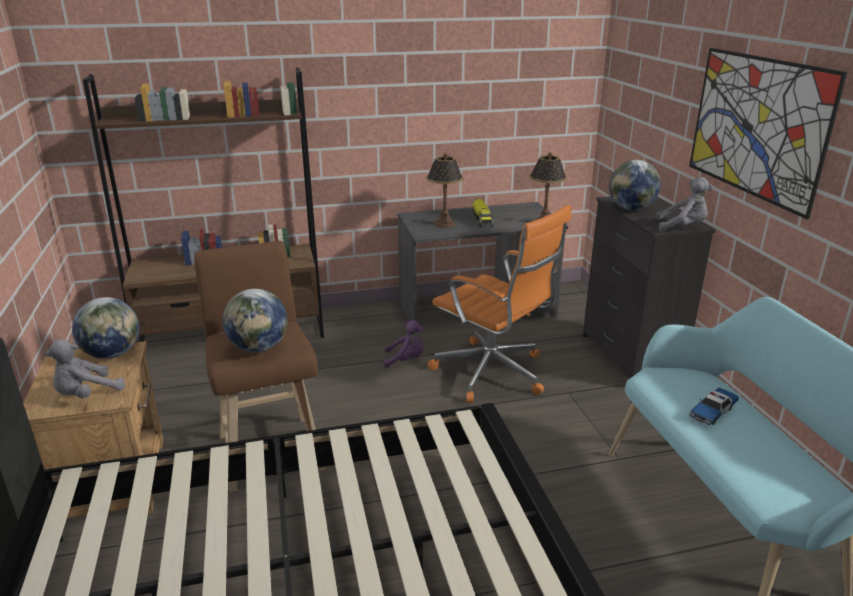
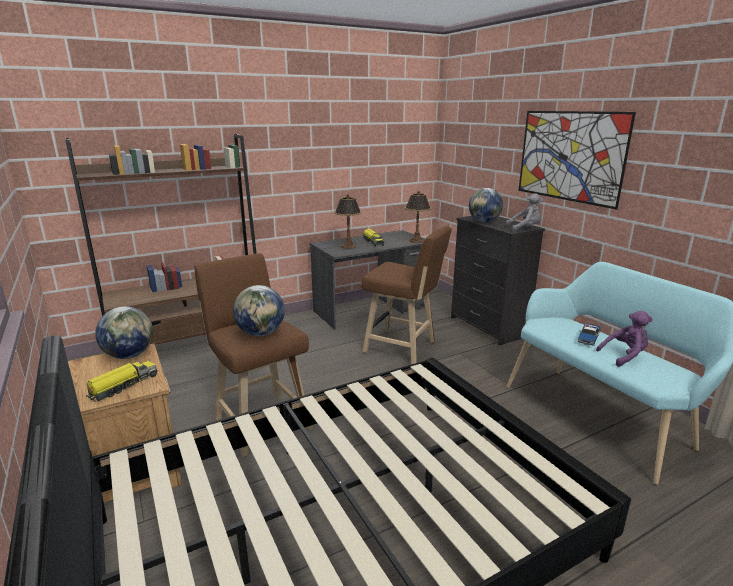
camera: 15 degrees left, 5 degrees down
(86, 394) = (123, 386): grey plush toy -> toy truck
(406, 360) = (336, 347): purple plush toy -> purple plush toy (624, 356)
(493, 374) = (403, 348): orange office chair -> brown stool

